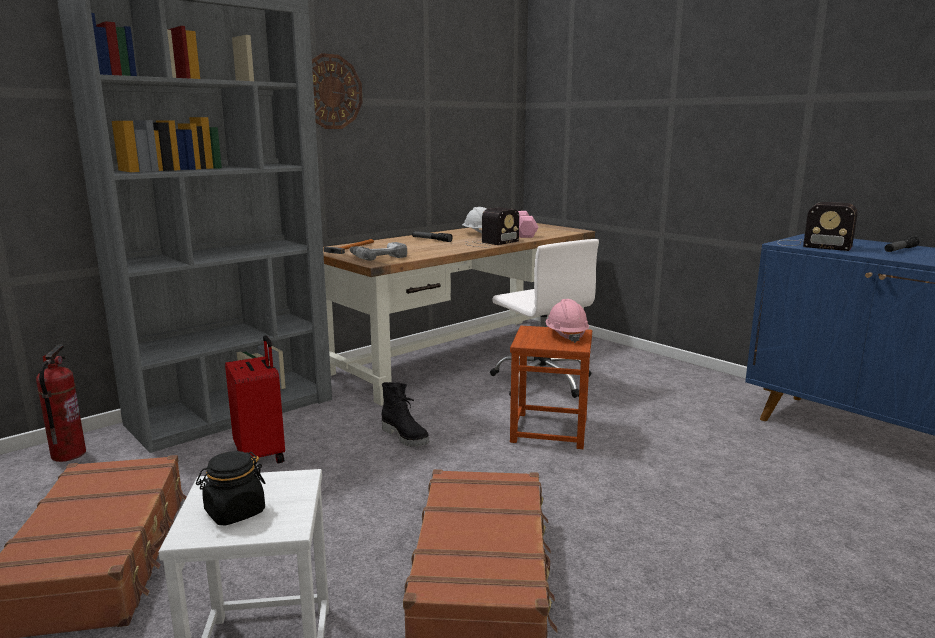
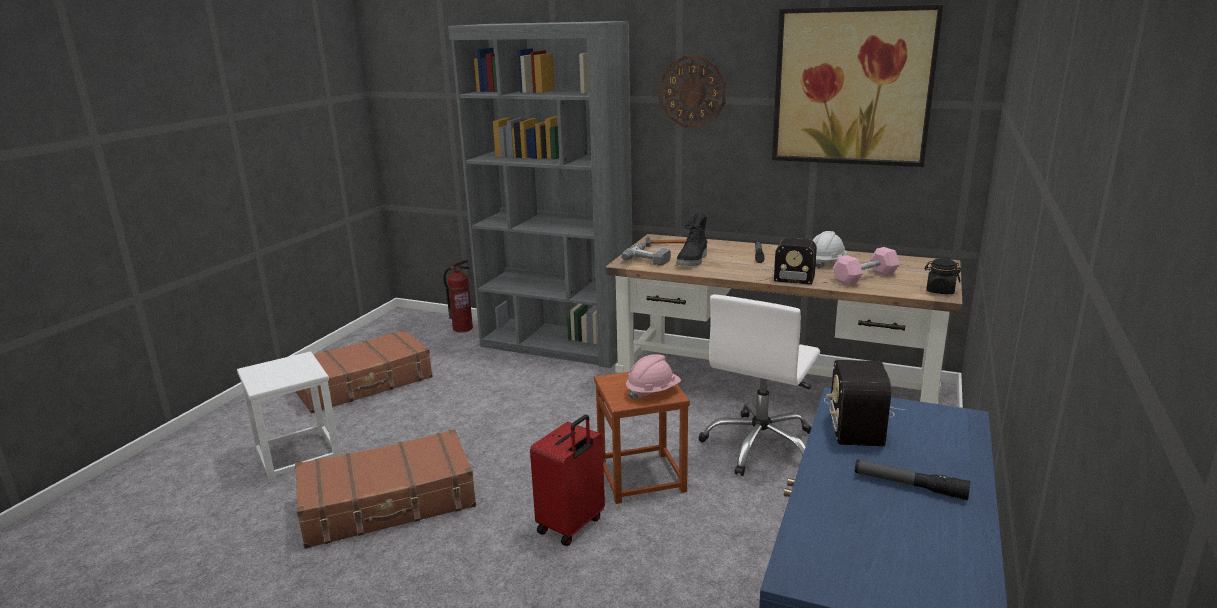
camera: 65 degrees right, 5 degrees up
(234, 512) = (273, 371): black jar -> black jar (940, 291)
(261, 455) = (501, 378): red suitcase -> red suitcase (571, 525)
(406, 436) = (571, 416): black boot -> black boot (693, 261)
(450, 90) = (852, 87): none -> picture

